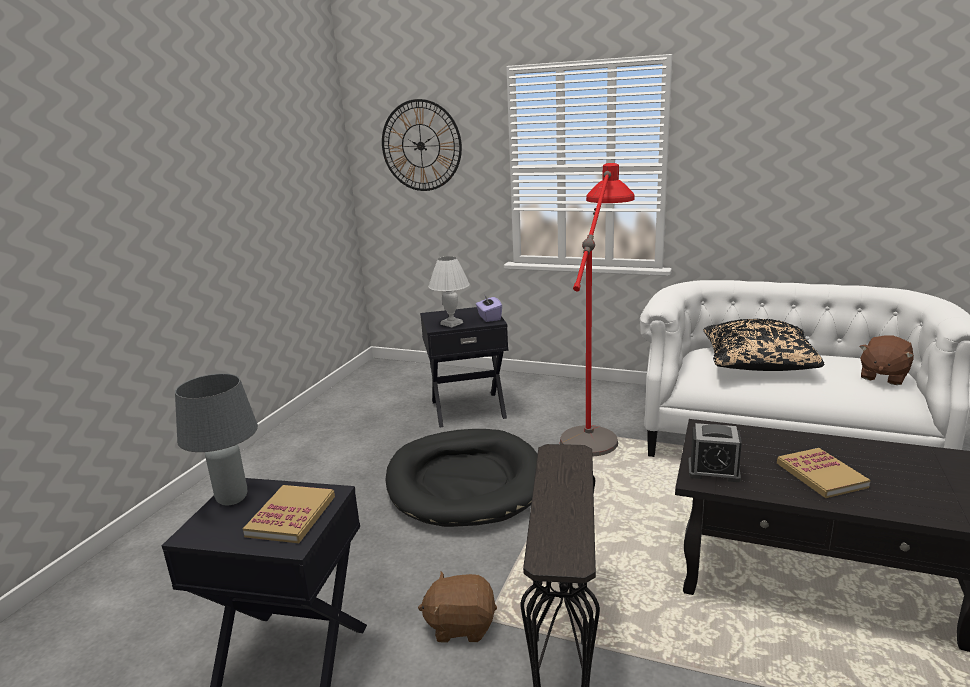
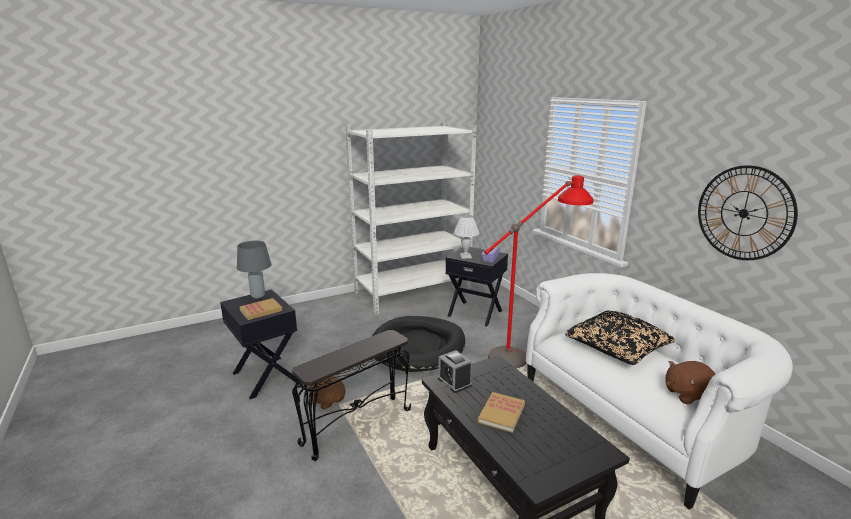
camera: 40 degrees right, 0 degrees up
(341, 417) = (412, 292): none -> white bookcase
(421, 146) = (506, 142): wall clock -> wall clock (743, 213)

